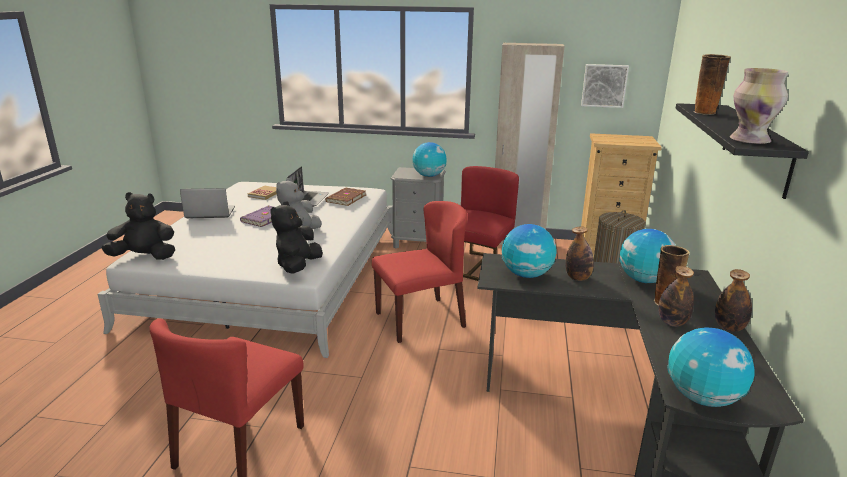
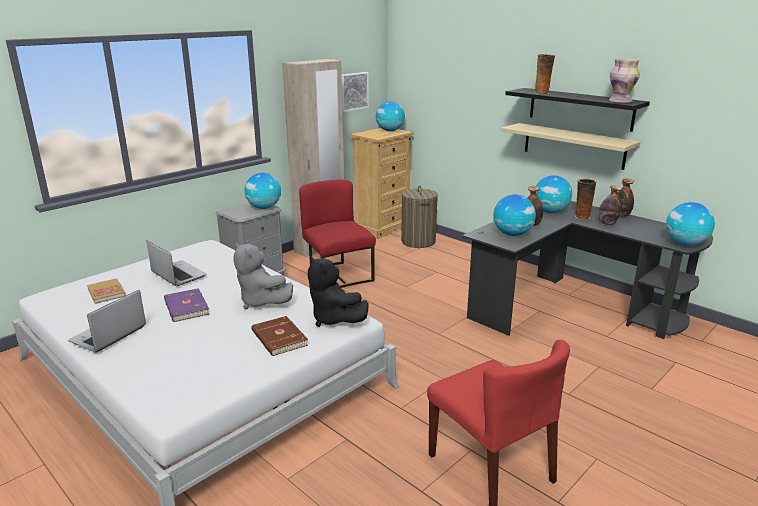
camera: 55 degrees left, 0 degrees up
(145, 257) = (176, 401): black plush toy -> none
(345, 198) = (209, 258): brown book -> brown book (278, 339)
(420, 319) = (388, 326): red chair -> none
(639, 140) = (390, 131): none -> globe
(741, 203) = (573, 145): none -> beige shelf

